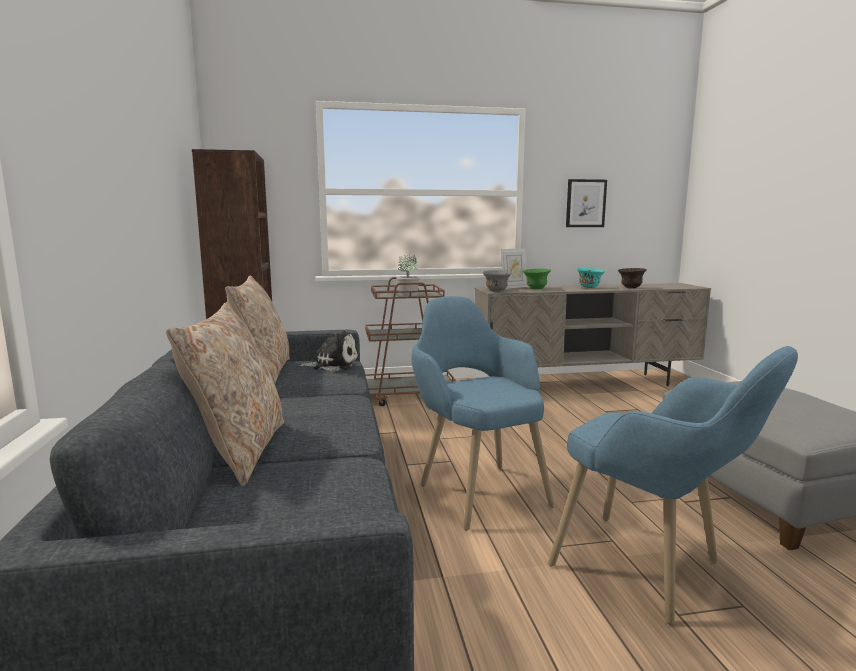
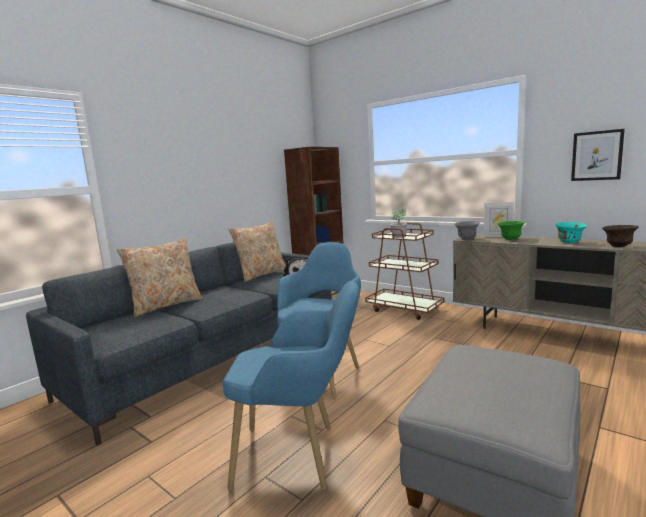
camera: 50 degrees right, 0 degrees up
(655, 574) = (300, 456): blue armchair -> blue armchair turned 90 degrees counterclockwise

